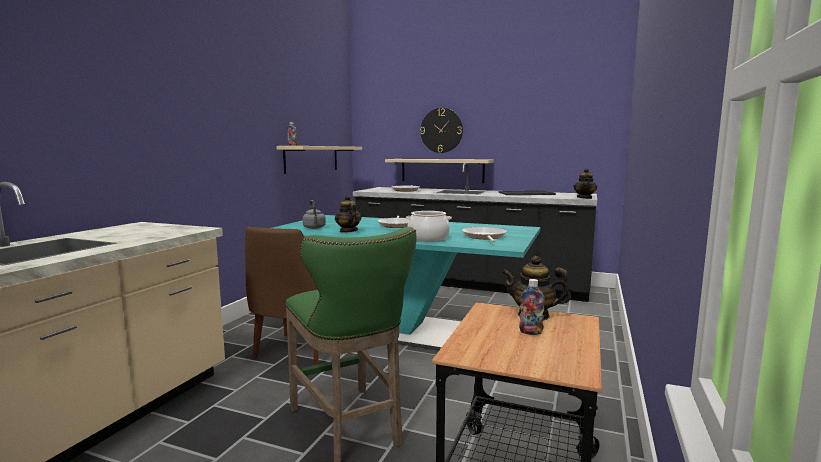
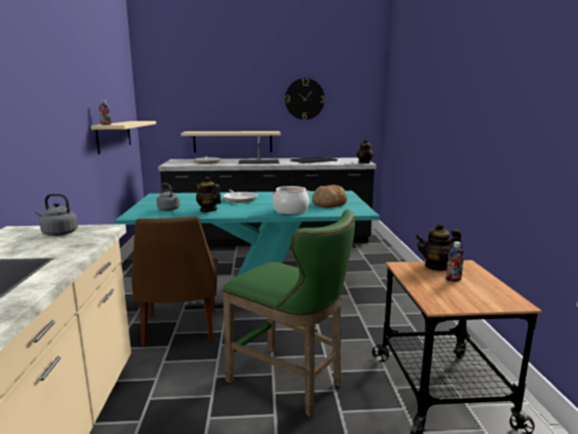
camera: 25 degrees left, 5 degrees up
(160, 229) = (58, 233): none -> grey kettle
(441, 130) = (230, 105): wall clock -> wall clock (304, 99)
(484, 237) = (329, 204): frying pan -> bread

